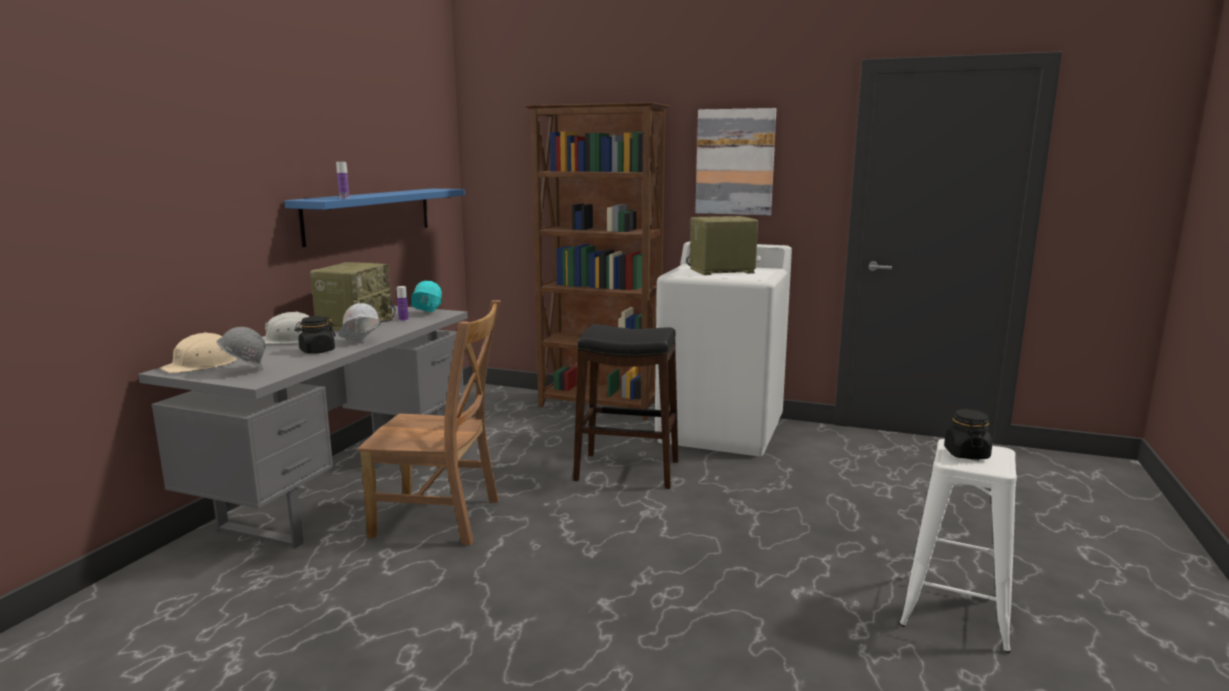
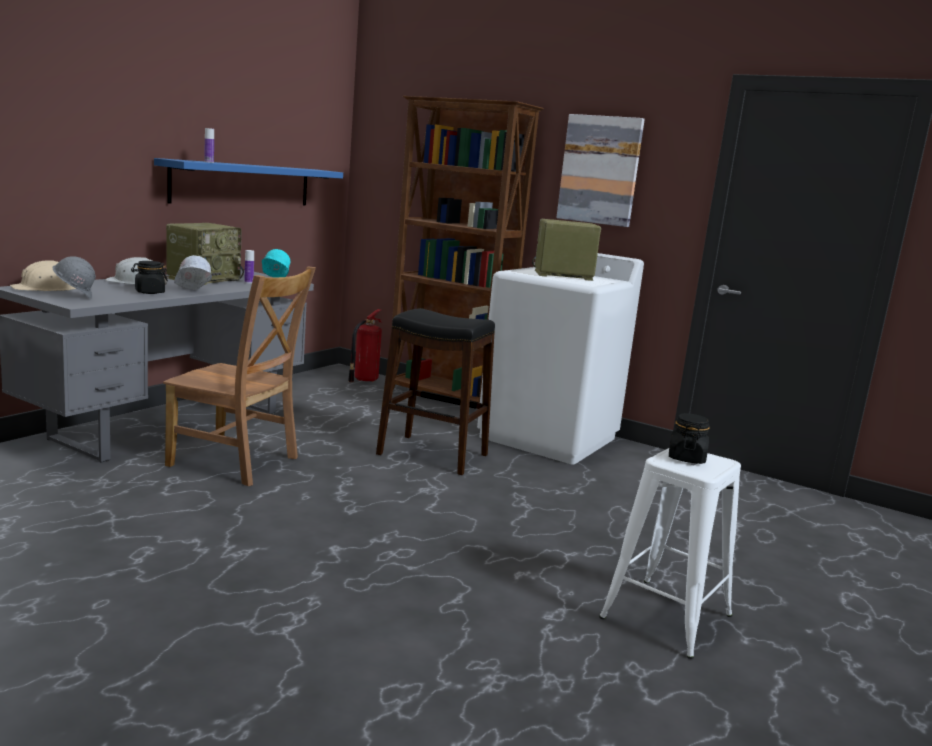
camera: 10 degrees right, 0 degrees up
(508, 397) = (364, 380): none -> fire extinguisher

